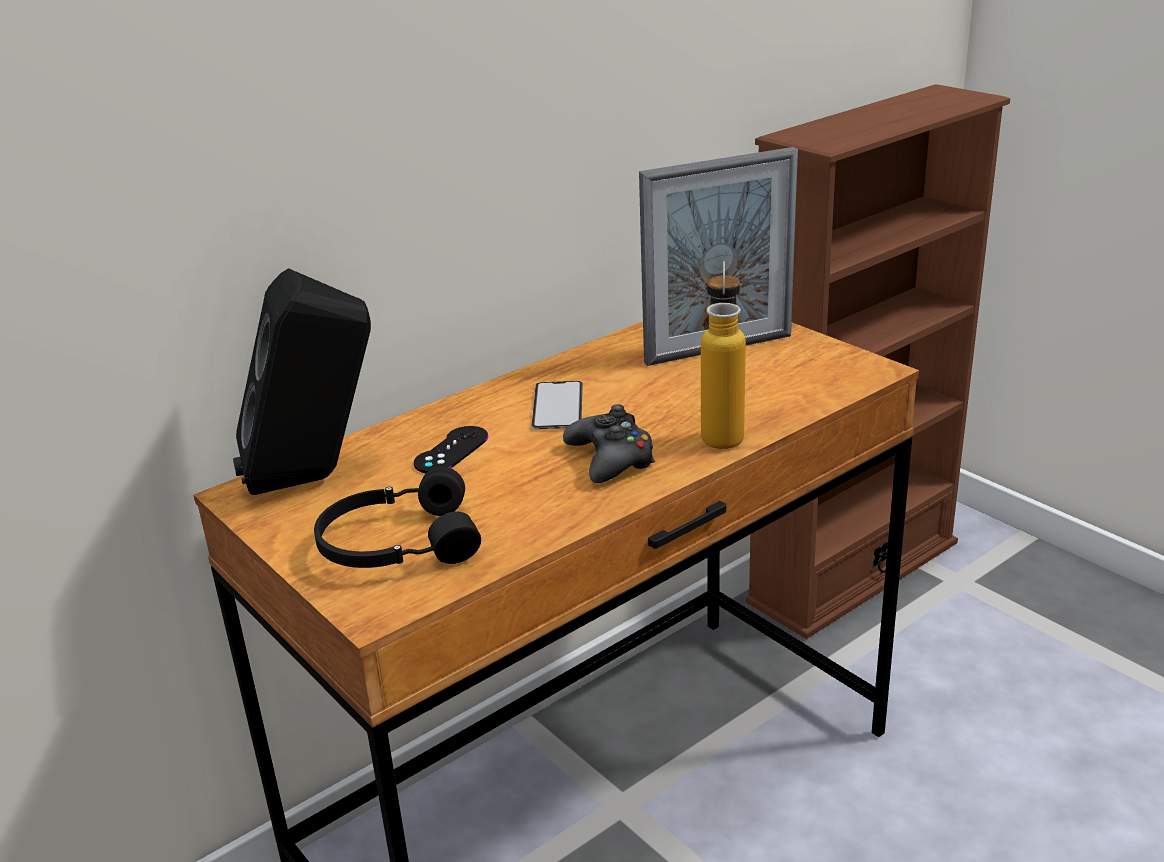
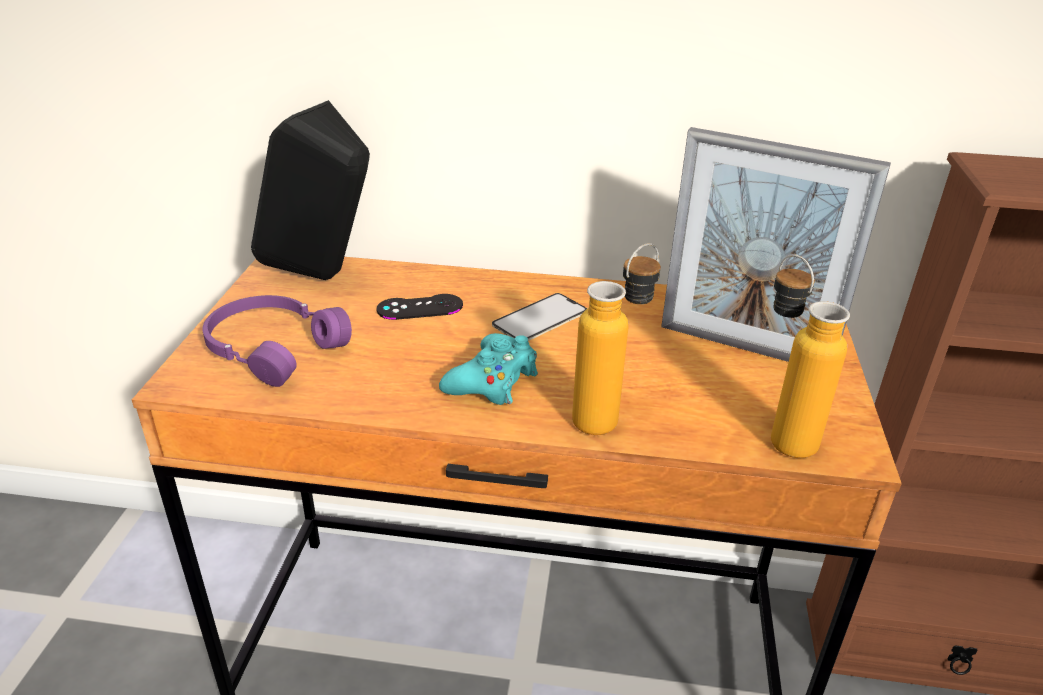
camera: 45 degrees right, 5 degrees up
(397, 543) = (273, 348): black headphones -> purple headphones
(611, 459) = (492, 381): black game controller -> turquoise game controller
(825, 383) = (778, 434): none -> bottle

